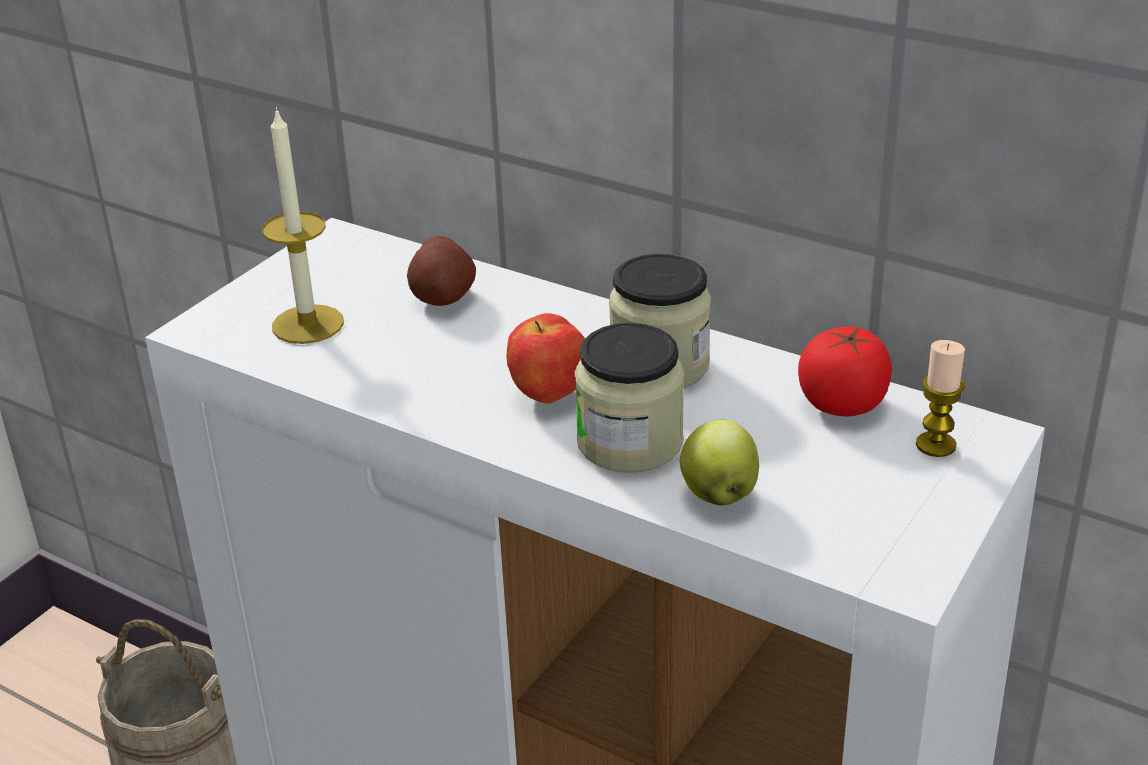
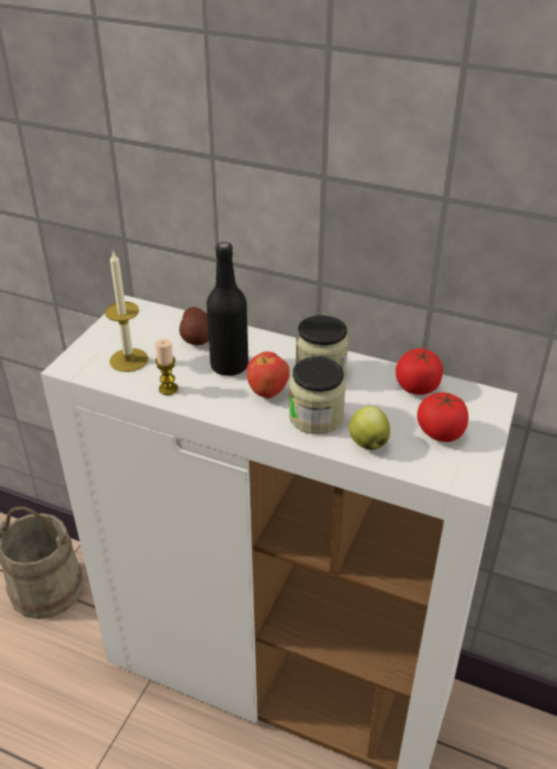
camera: 10 degrees left, 5 degrees up
(489, 345) = (229, 366): none -> black bottle
(868, 486) = (440, 432): none -> tomato
(935, 445) = (468, 407): candle -> candle (168, 389)

